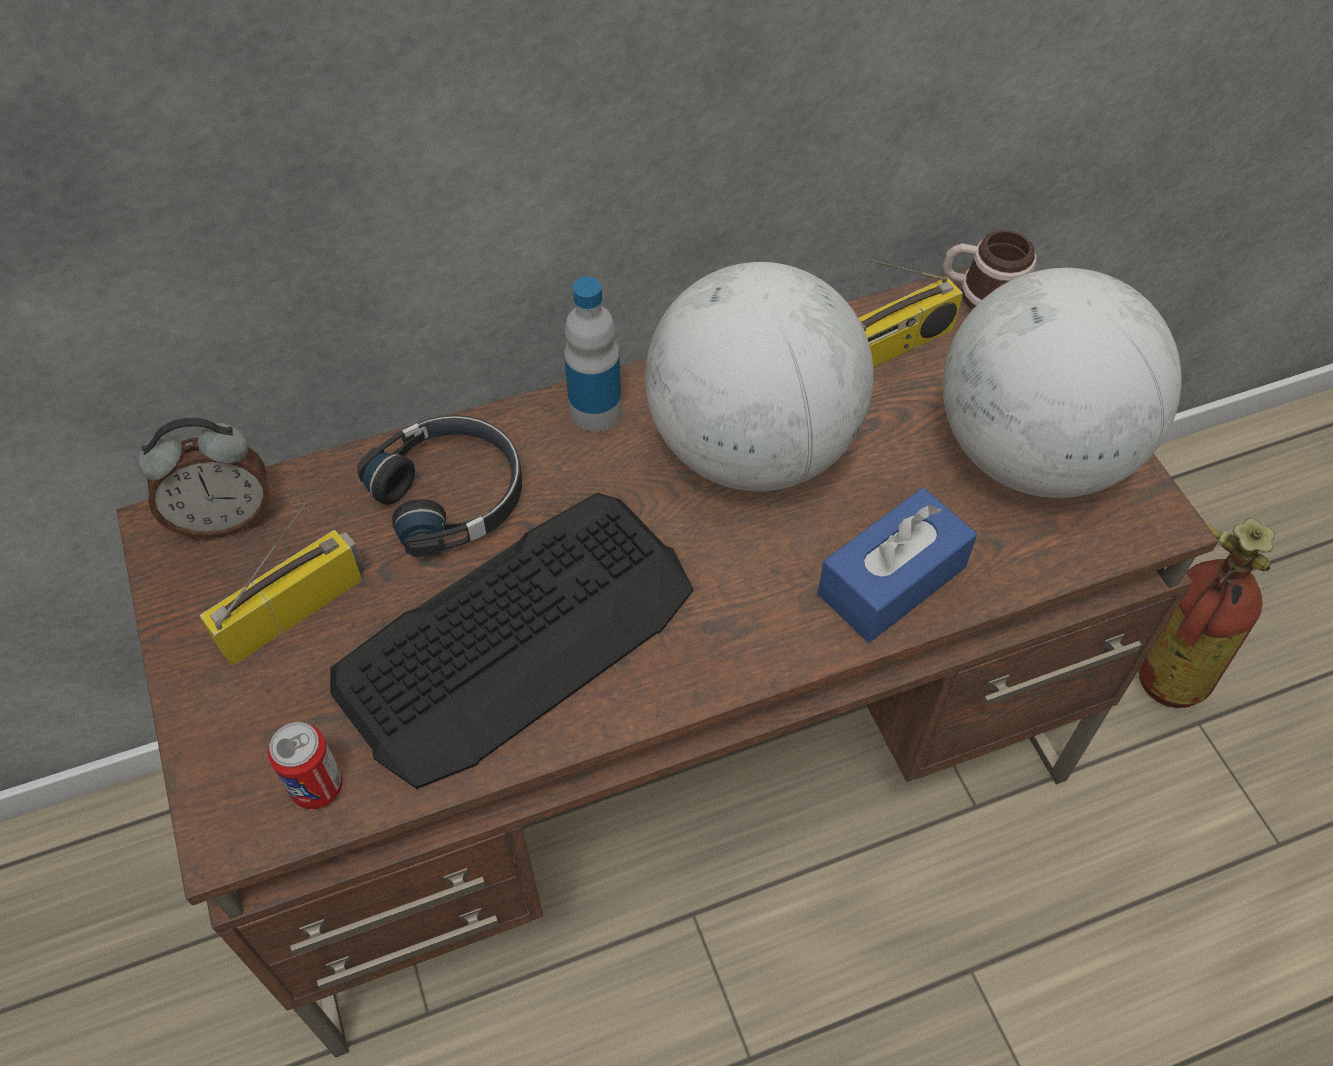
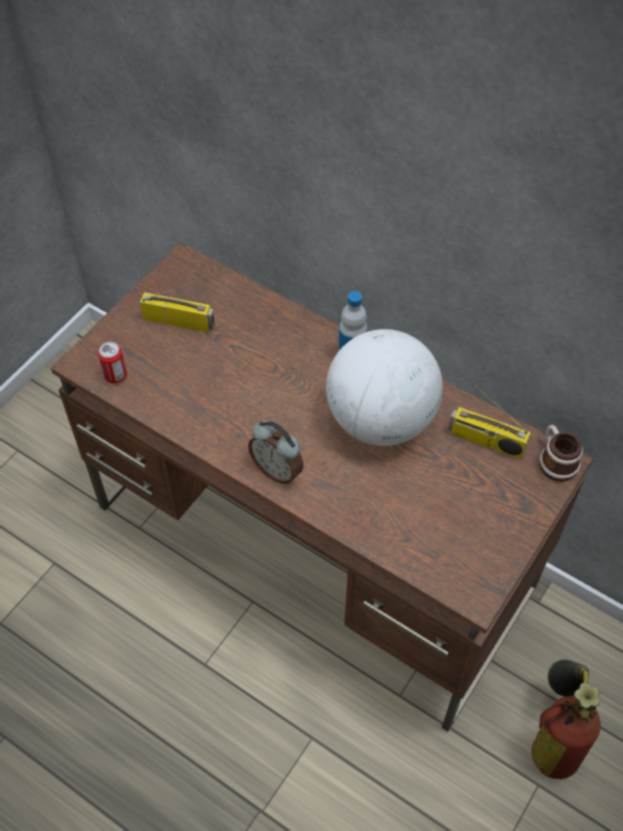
camera: 55 degrees right, 0 degrees up
(224, 518) = (201, 274): alarm clock -> alarm clock (277, 470)
(451, 494) = (269, 334): black headphones -> none
(518, 635) = (223, 395): keyboard -> none
(892, 580) = (353, 508): blue tissue box -> none
(1033, 453) = (472, 528): globe -> none

